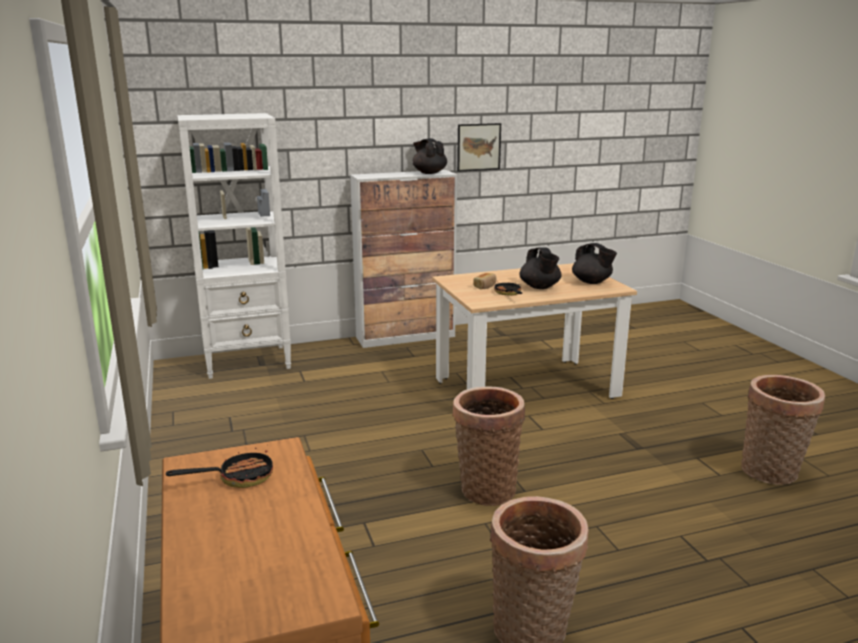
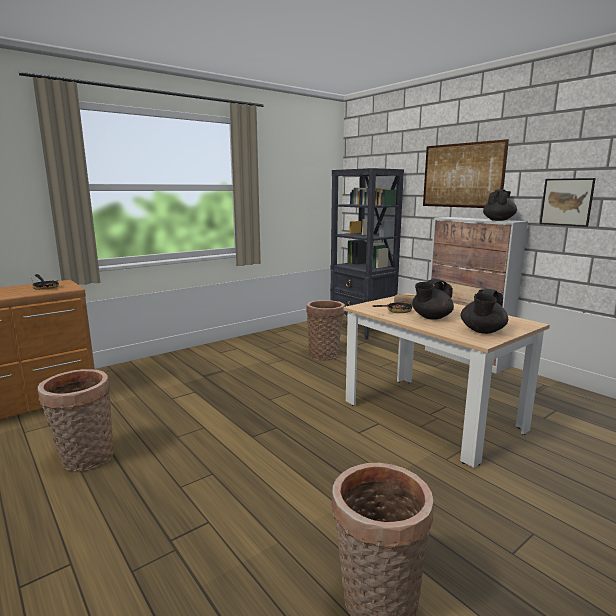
camera: 70 degrees right, 5 degrees down
(248, 362) = (362, 329): white bookcase -> black bookcase
(360, 121) = (462, 175): none -> picture
(486, 488) = (249, 421): basket -> basket (324, 354)

